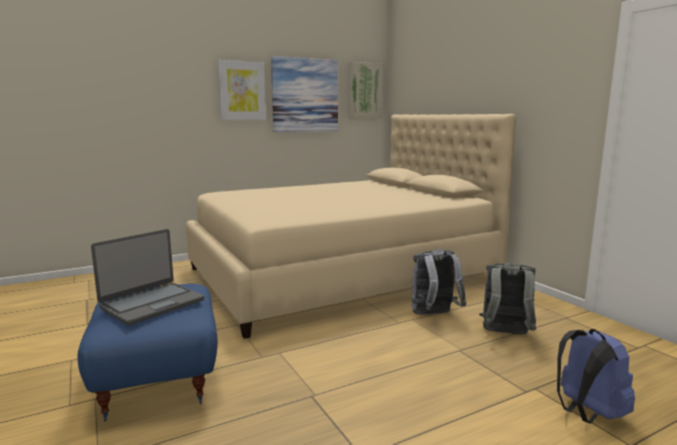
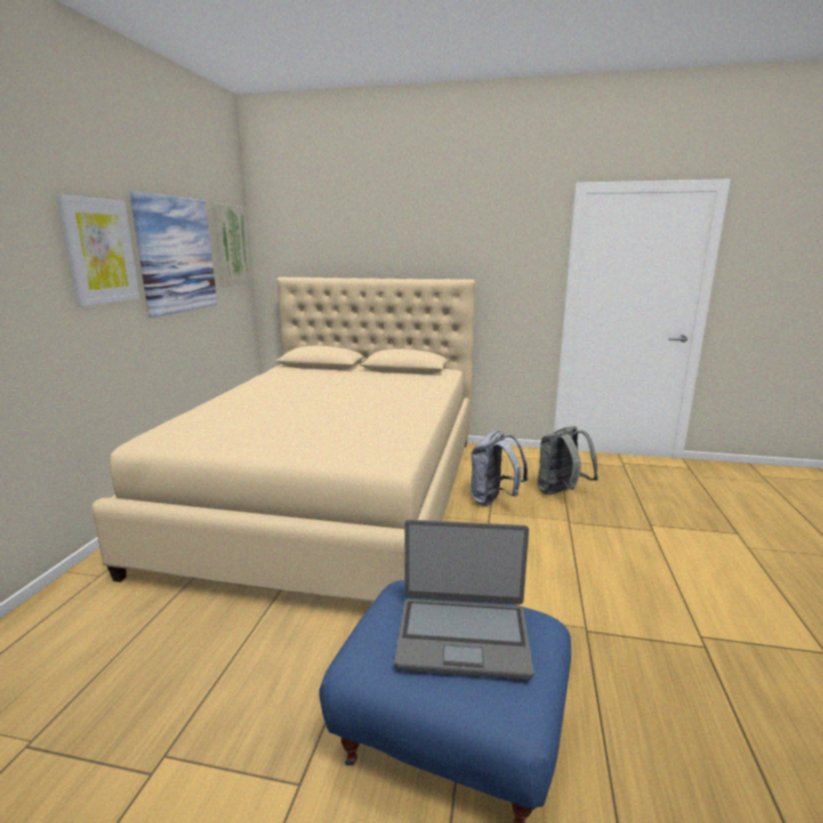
camera: 50 degrees left, 5 degrees up
(152, 304) = (463, 636): laptop -> laptop turned 105 degrees clockwise
(587, 413) = (693, 525): blue backpack -> none

